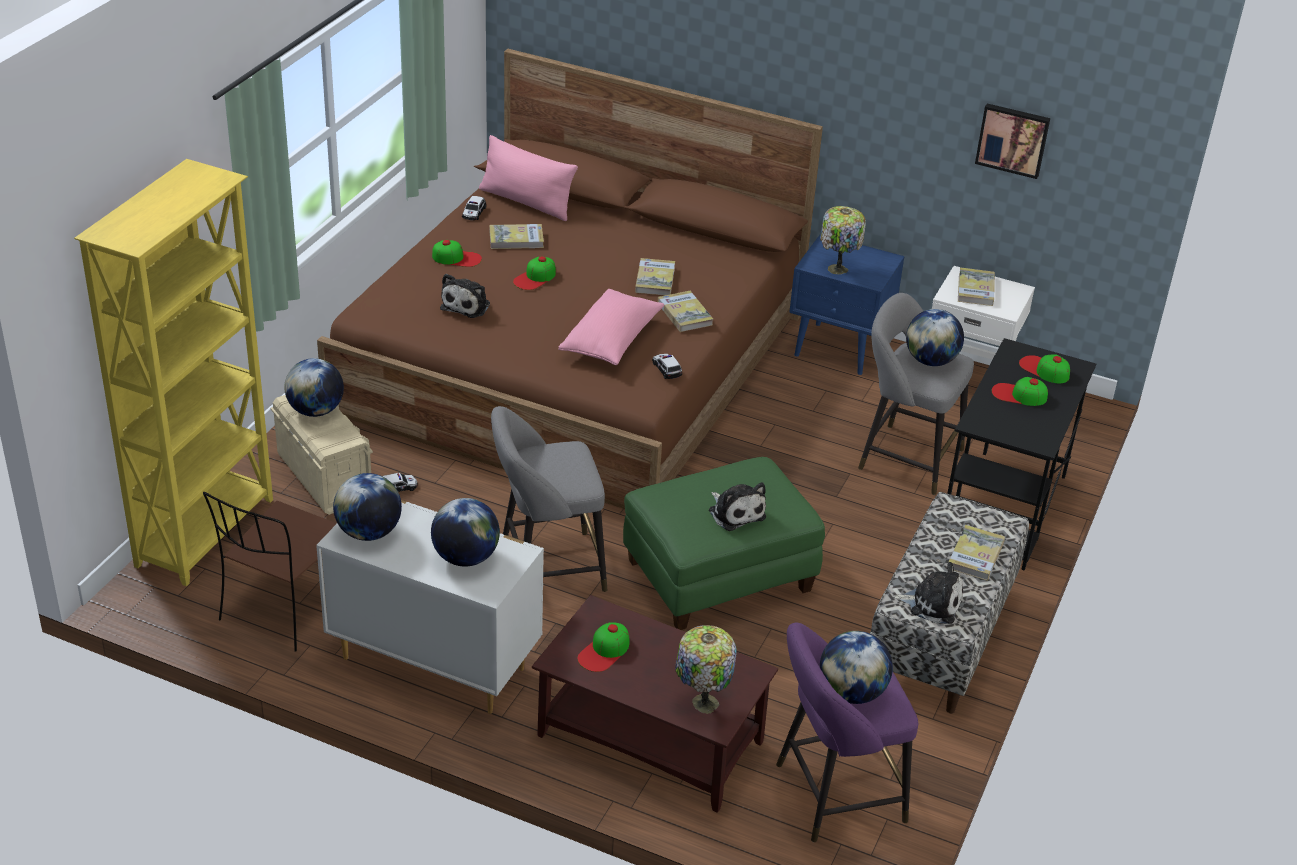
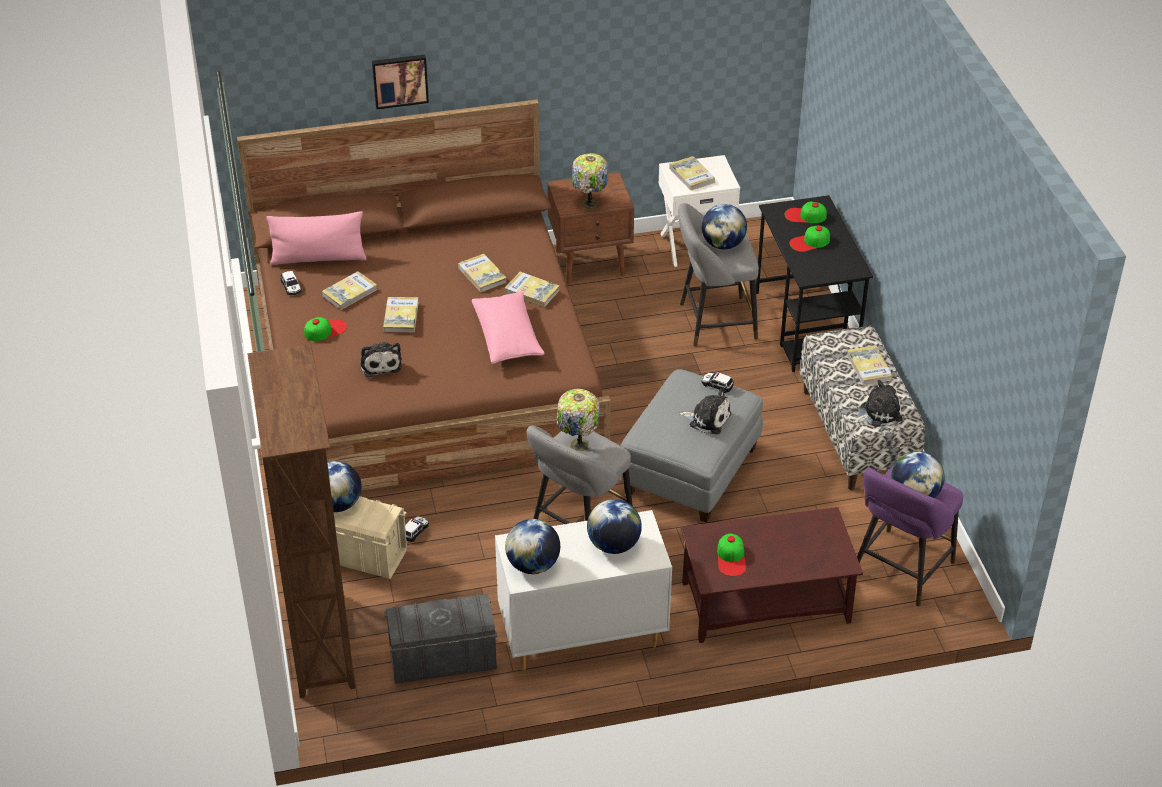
camera: 35 degrees left, 5 degrees up
(207, 532) = (321, 642): yellow bookcase -> brown bookcase
(286, 607) = (442, 660): brown chair -> grey storage box
(535, 278) = (401, 317): cap -> book
(666, 369) = (567, 340): toy car -> toy car (717, 384)
(702, 703) = (822, 555): table lamp -> table lamp (578, 445)
(717, 577) = (690, 472): green ottoman -> grey ottoman
(839, 349) = (591, 263): blue nightstand -> brown nightstand
(1013, 139) = (688, 54): picture -> picture (400, 80)

